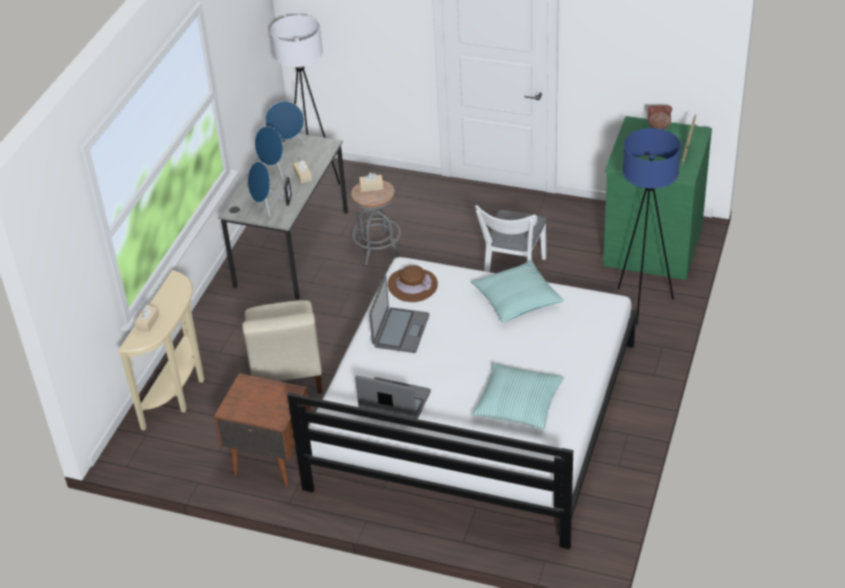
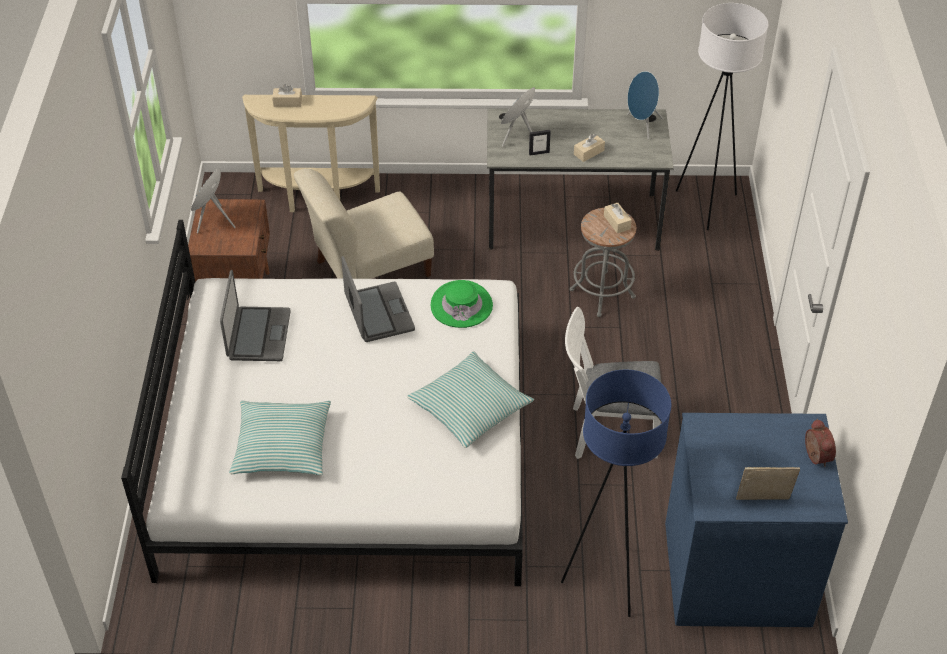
camera: 70 degrees right, 5 degrees up
(274, 170) = (588, 127): blue speaker -> blue speaker (213, 221)
(400, 331) = (378, 313): laptop -> laptop turned 105 degrees counterclockwise
(412, 285) = (461, 305): brown hat -> green hat
(651, 244) = (736, 571): green dresser -> blue dresser

